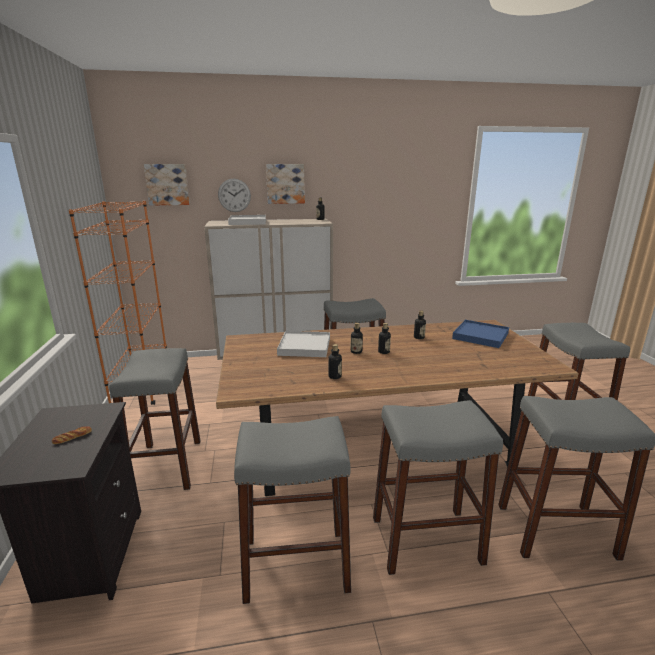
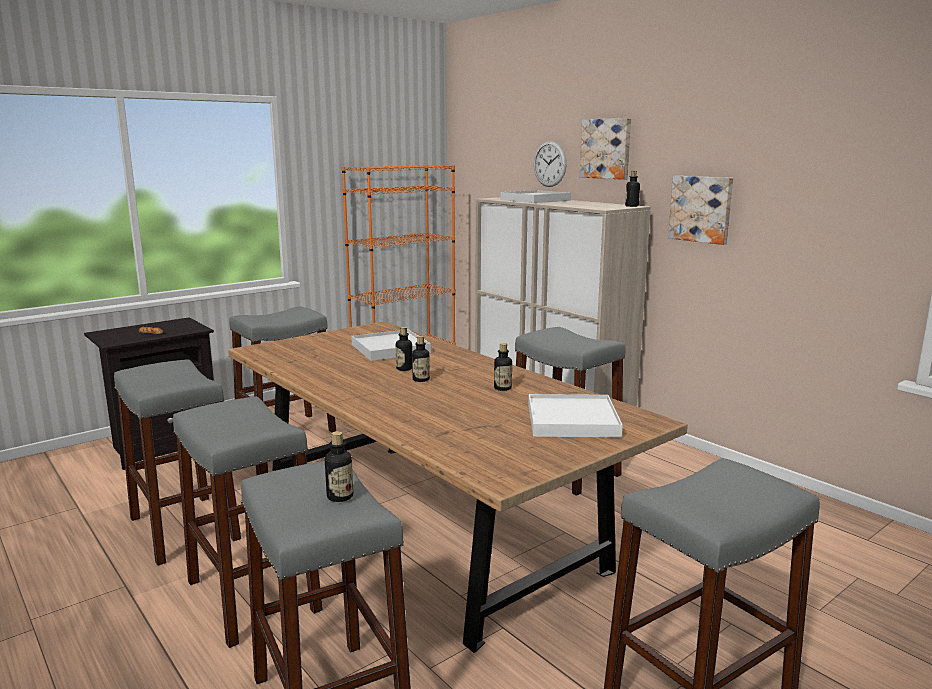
camera: 60 degrees right, 5 degrees down
(167, 184) = (492, 148): picture -> picture (701, 209)
(335, 376) = (321, 372): bottle -> bottle (340, 496)
(480, 336) = (572, 420): blue tray -> white tray

